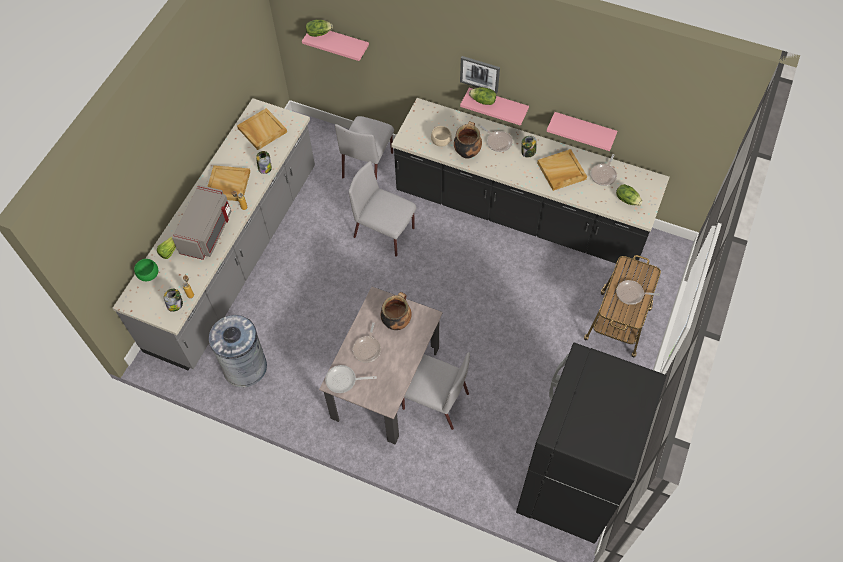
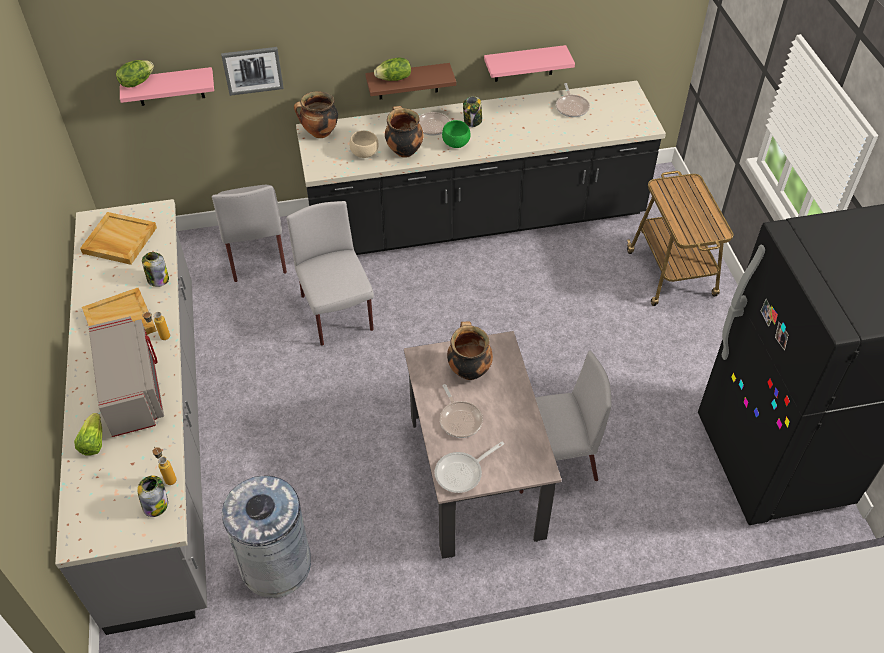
camera: 35 degrees left, 10 degrees down
(149, 275) = (85, 489): green bowl -> green bowl (456, 144)
(385, 233) = (337, 314): grey chair -> grey chair turned 75 degrees clockwise
(426, 112) = (320, 133): none -> cooking pot
(480, 73) = (378, 43): picture -> picture (252, 70)
(498, 104) = (408, 81): pink shelf -> brown shelf
(561, 171) = (525, 123): beige tray -> none
(627, 199) = (616, 118): lettuce -> none
(631, 294) = (693, 210): frying pan -> none

